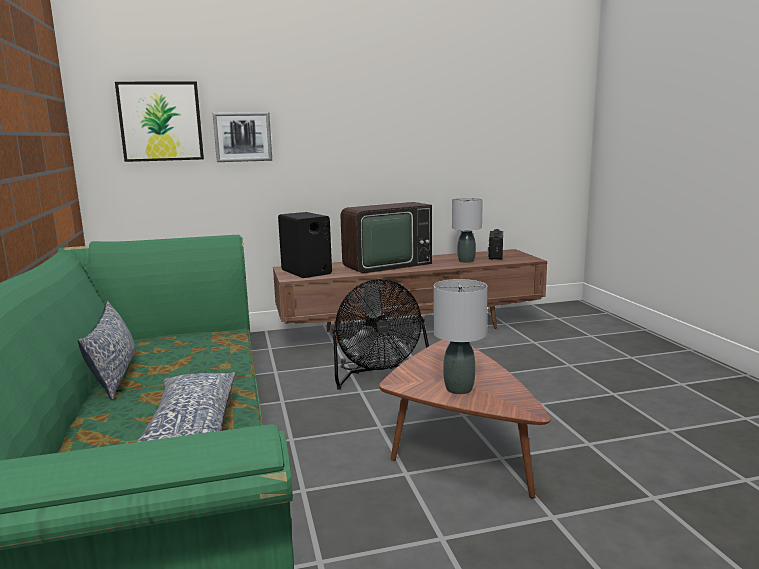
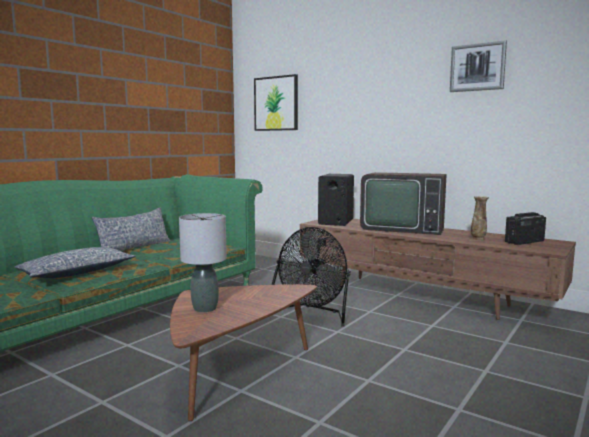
camera: 50 degrees right, 5 degrees down
(242, 137) = (322, 113): picture -> picture (477, 67)
(466, 261) = (478, 239): grey table lamp -> vase

